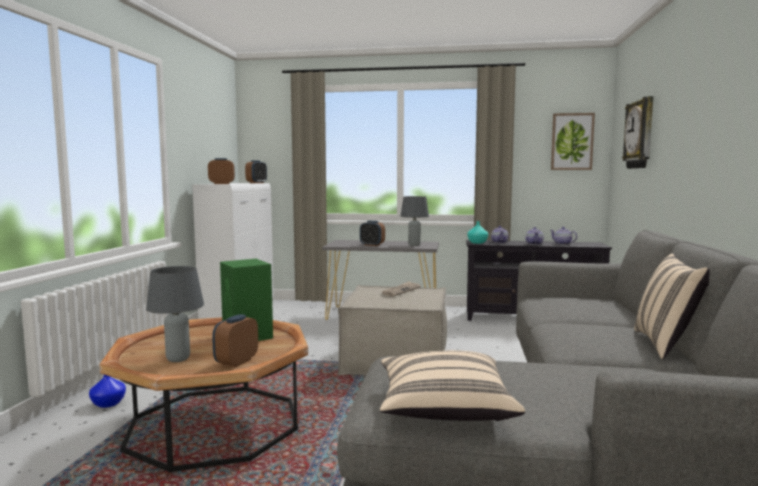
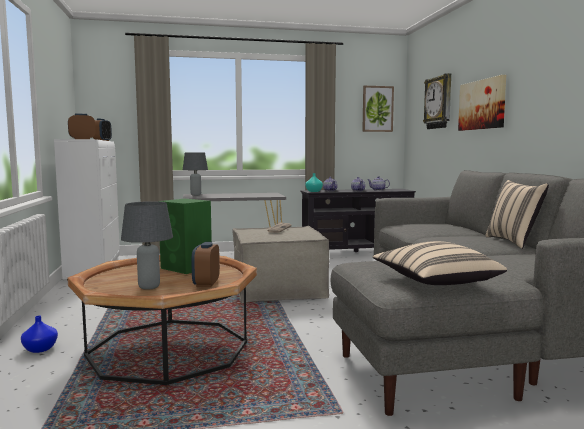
camera: 20 degrees left, 0 degrees up
(372, 245) = (226, 196): alarm clock -> none
(414, 245) = (262, 195): grey table lamp -> grey table lamp (196, 195)
(682, 139) = (482, 104): none -> picture

